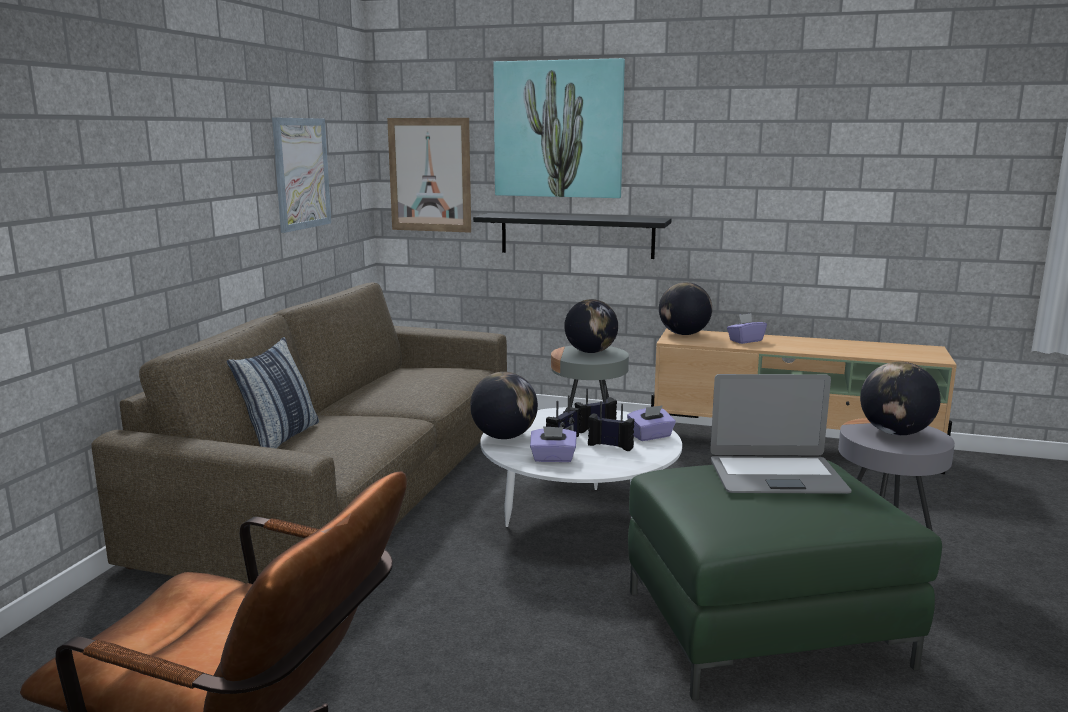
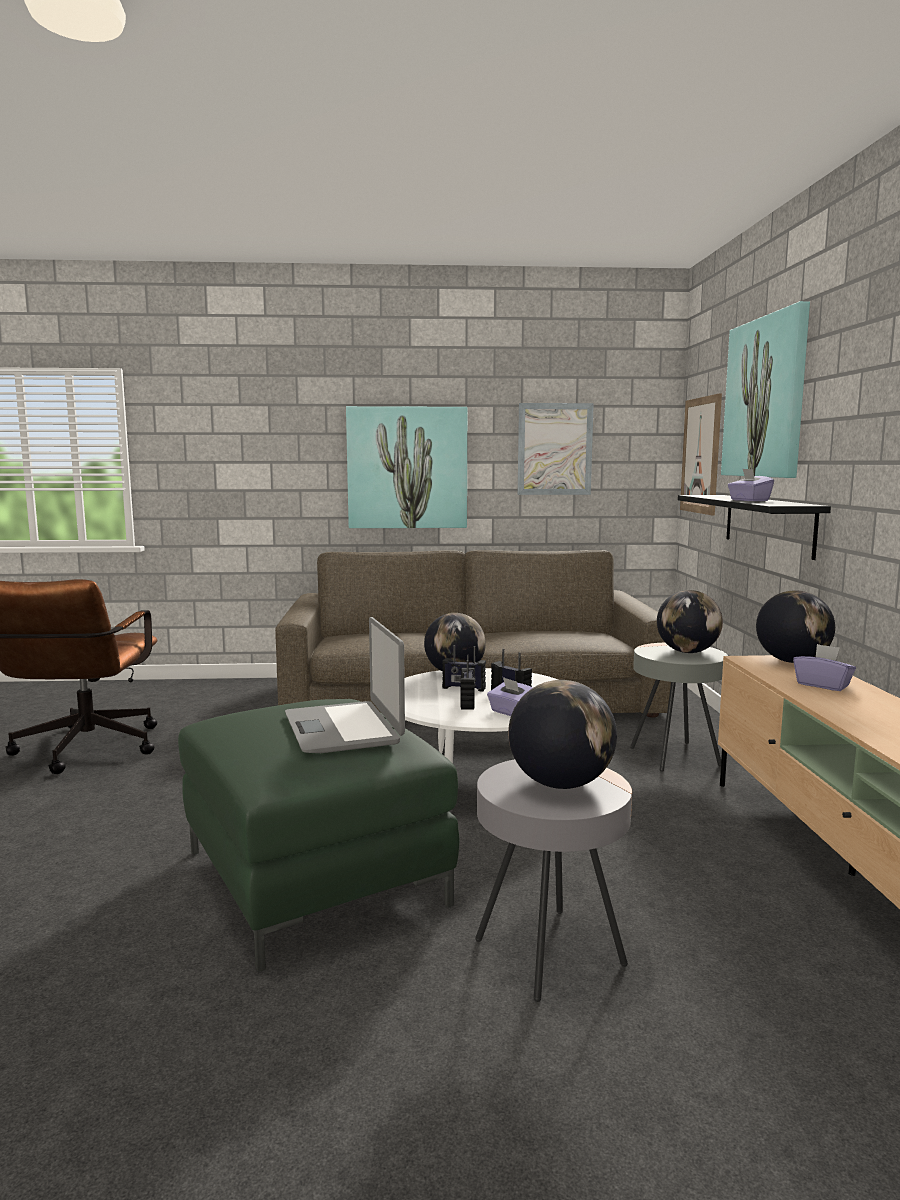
camera: 70 degrees right, 5 degrees down
(185, 212) = (407, 468): none -> picture
(280, 437) = (396, 631): pillow -> none
(553, 458) = (418, 690): purple tissue box -> purple tissue box (749, 500)

